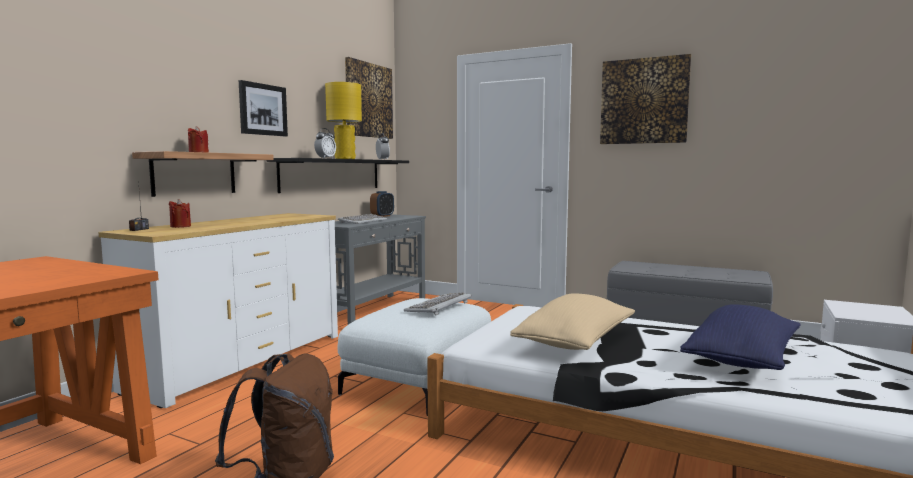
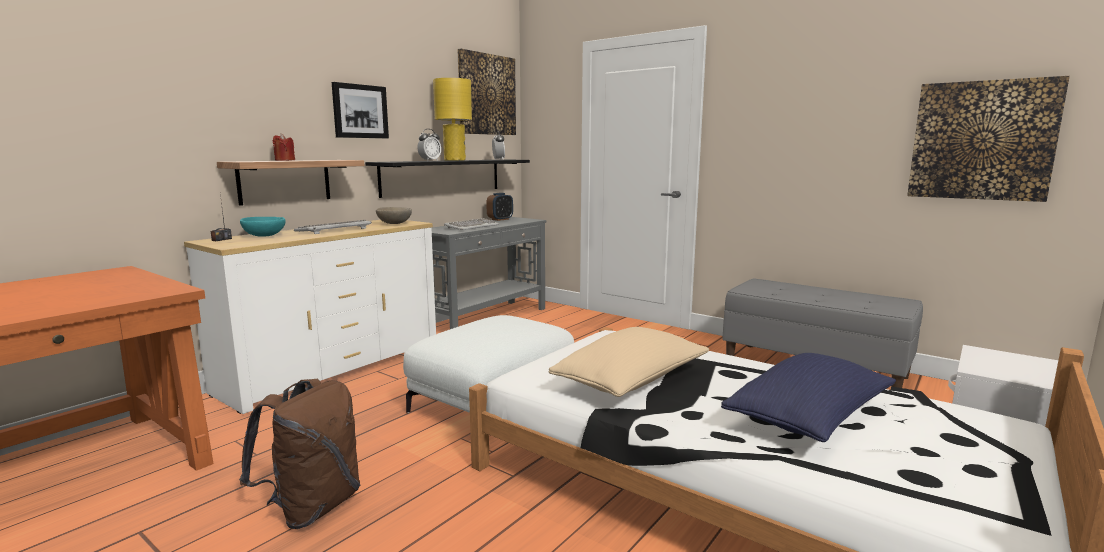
camera: 10 degrees right, 5 degrees up
(180, 226) = (264, 236): red candle -> turquoise bowl
(299, 216) = (394, 224): none -> beige bowl
(439, 306) = (513, 328): keyboard -> keyboard (334, 230)
(644, 101) = (786, 93): picture -> picture (982, 140)

